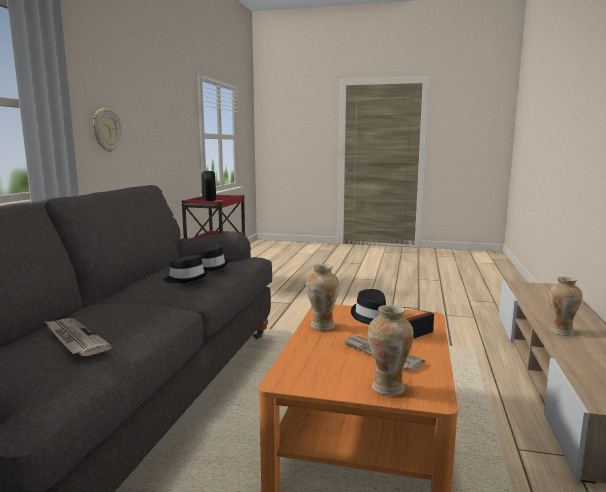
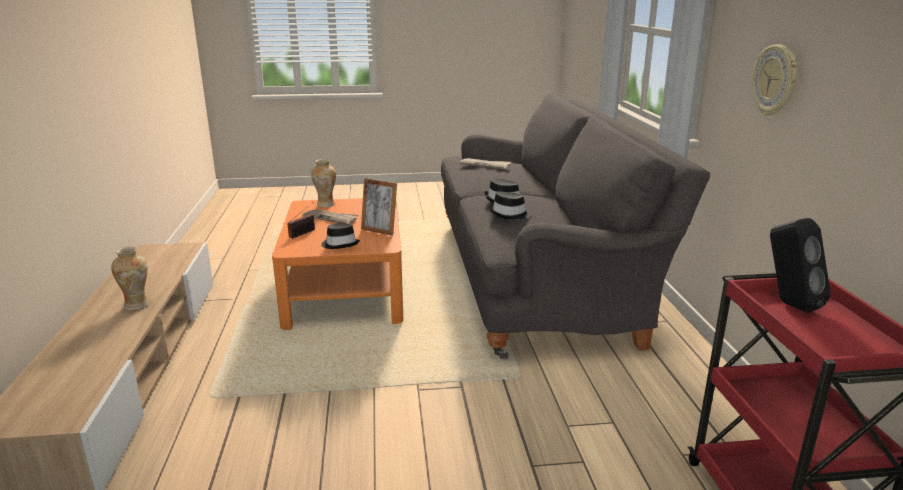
camera: 160 degrees right, 10 degrees up
(322, 326) = (379, 230): vase -> picture frame

